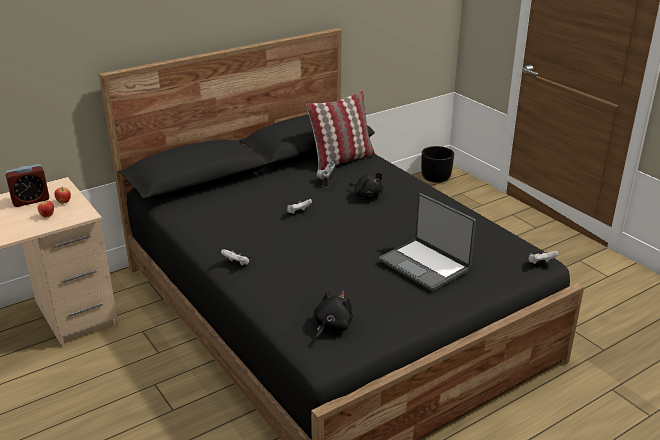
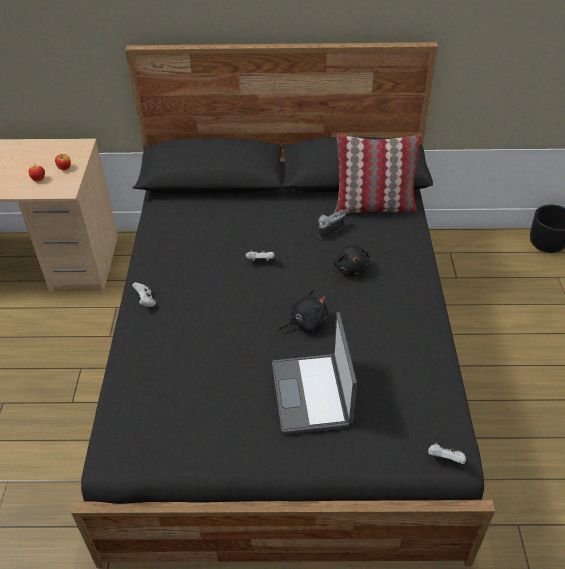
camera: 35 degrees right, 15 degrees up
(30, 200) = (44, 156): alarm clock -> none
(331, 326) = (147, 425): black plush toy -> black plush toy (306, 322)

